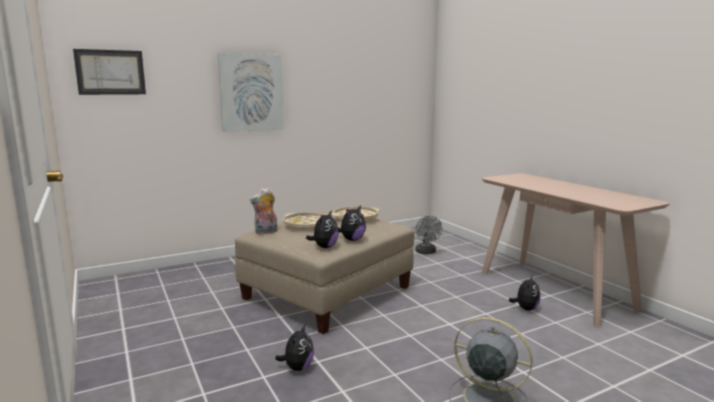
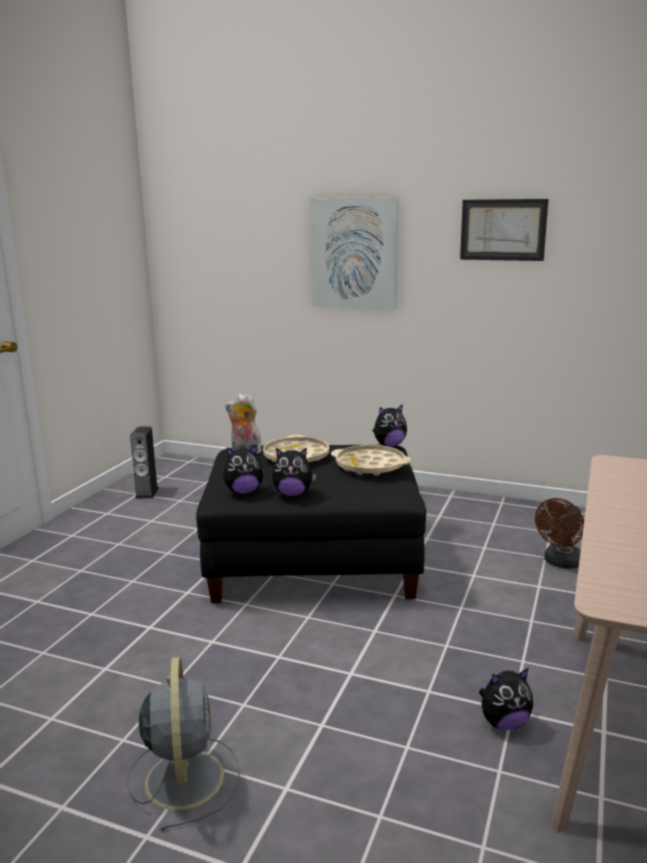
camera: 50 degrees right, 5 degrees up
(110, 72) = (196, 226): picture -> picture (503, 230)
(128, 306) = (147, 493): none -> speaker
(297, 367) = (125, 622): plush toy -> plush toy (389, 445)
(327, 292) = (313, 559): beige ottoman -> black ottoman
(426, 252) = (560, 563): grey fan -> brown fan

